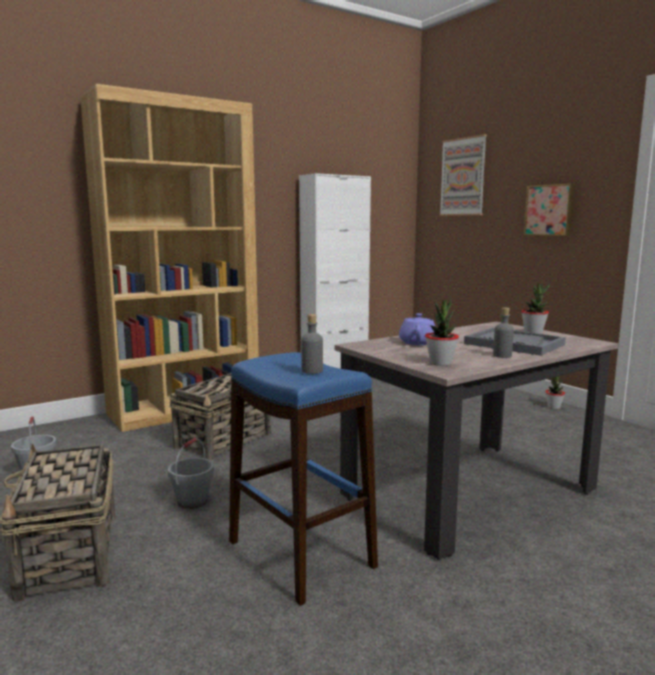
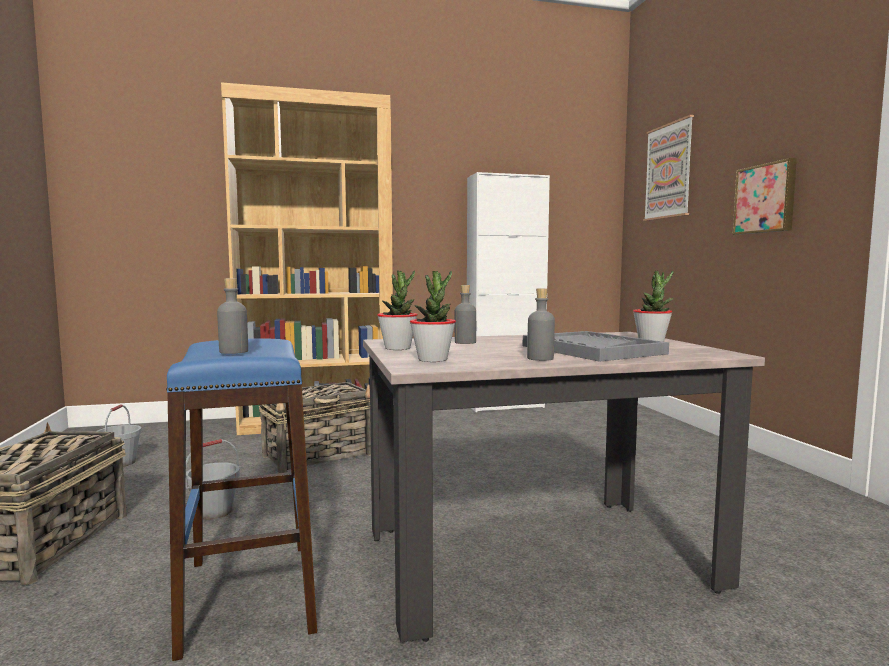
camera: 20 degrees right, 5 degrees down
(418, 342) = (465, 342): purple teapot -> grey bottle
(553, 407) = (764, 466): potted plant -> potted plant (398, 348)

